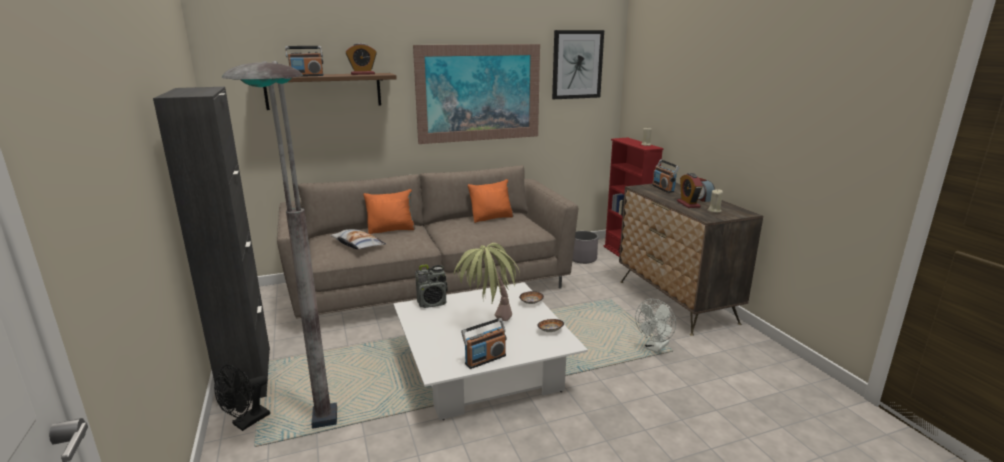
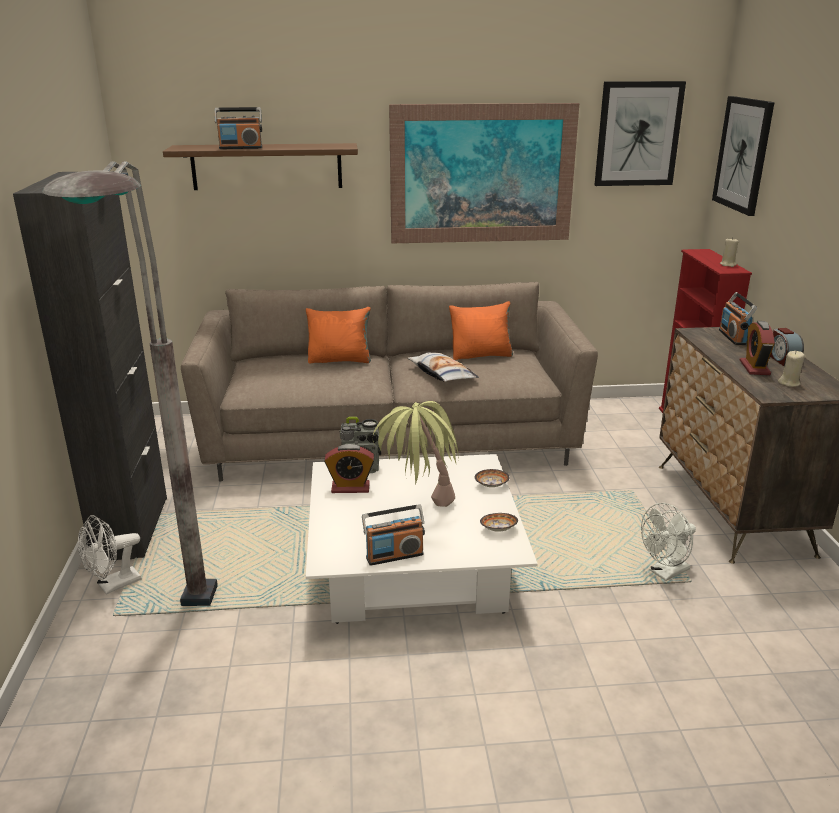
camera: 15 degrees right, 5 degrees up
(246, 423) = (113, 585): black fan -> white fan
(357, 244) = (288, 377): pillow -> pillow (441, 374)
(362, 74) = (316, 145): alarm clock -> alarm clock (350, 488)
(583, 259) = (619, 424): grey planter -> none
(646, 74) = (743, 154): none -> picture

